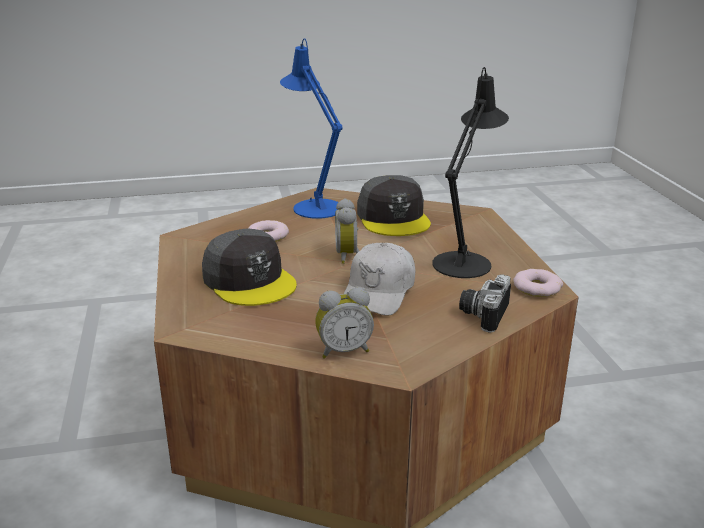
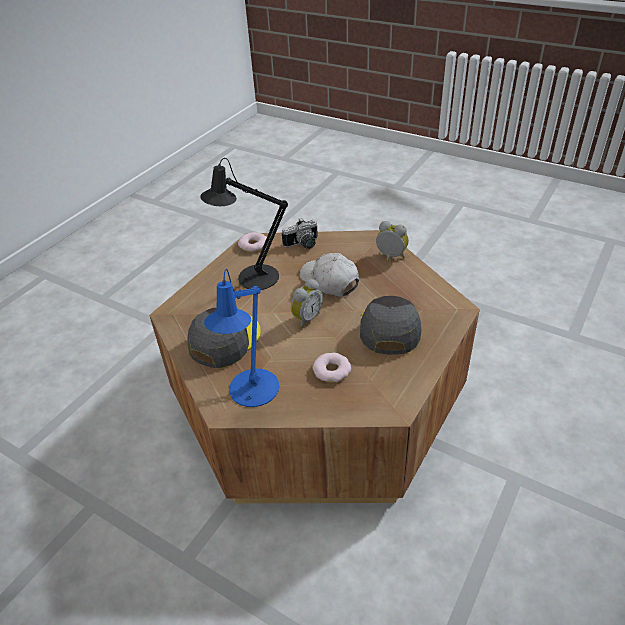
camera: 135 degrees left, 15 degrees up
(379, 292) = (329, 281): white cap -> white cap turned 105 degrees counterclockwise

